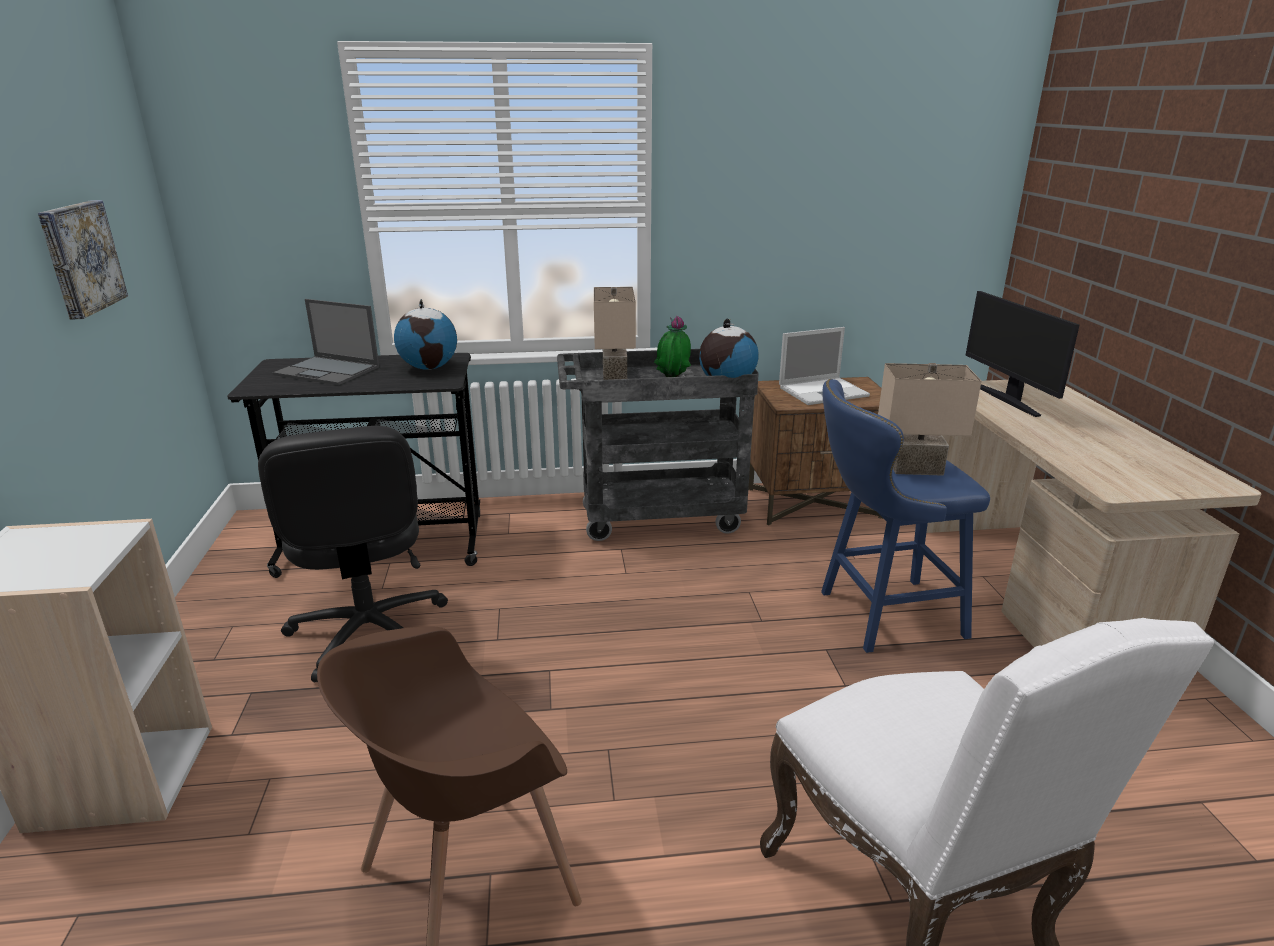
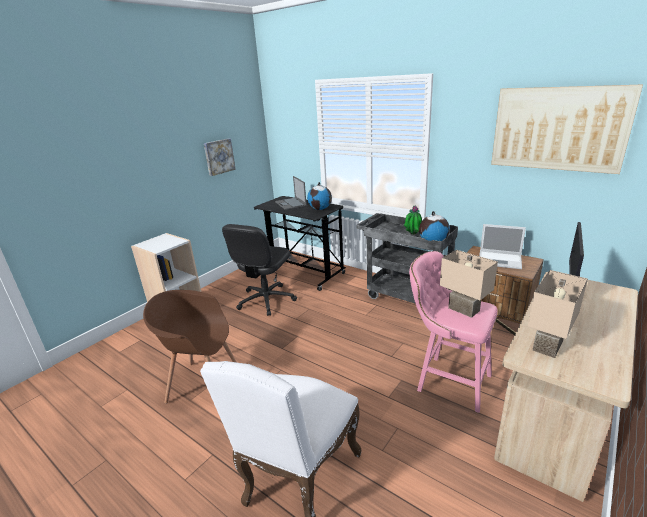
camera: 45 degrees right, 0 degrees up
(617, 376) = (393, 228): beige table lamp -> beige table lamp (549, 346)
(875, 152) = (558, 129): none -> picture
(875, 616) = (445, 379): blue stool -> pink stool

